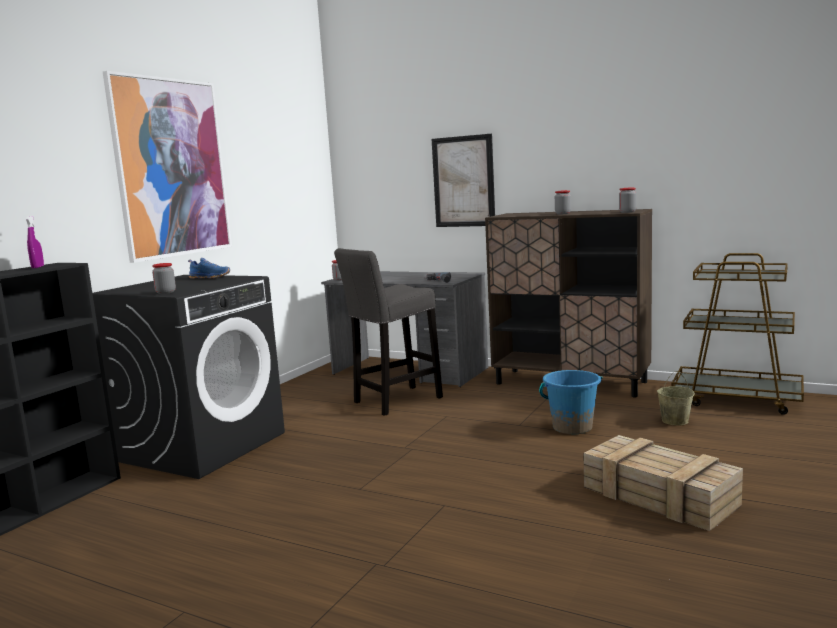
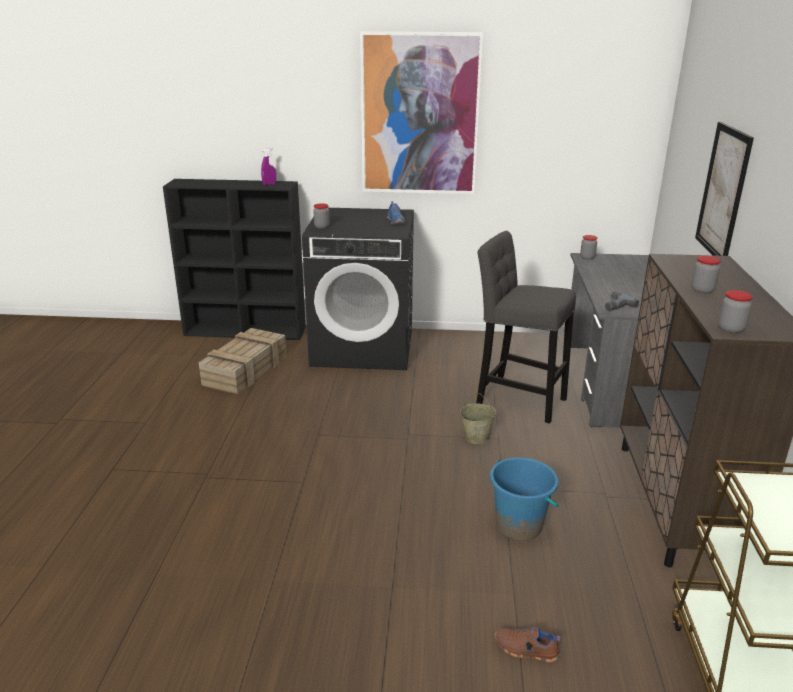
camera: 65 degrees right, 15 degrees up
(662, 496) = (365, 612): crate -> crate (245, 371)
(674, 421) = (598, 609): beige bucket -> beige bucket (477, 437)
(713, 447) = (526, 650): none -> brown shoe

